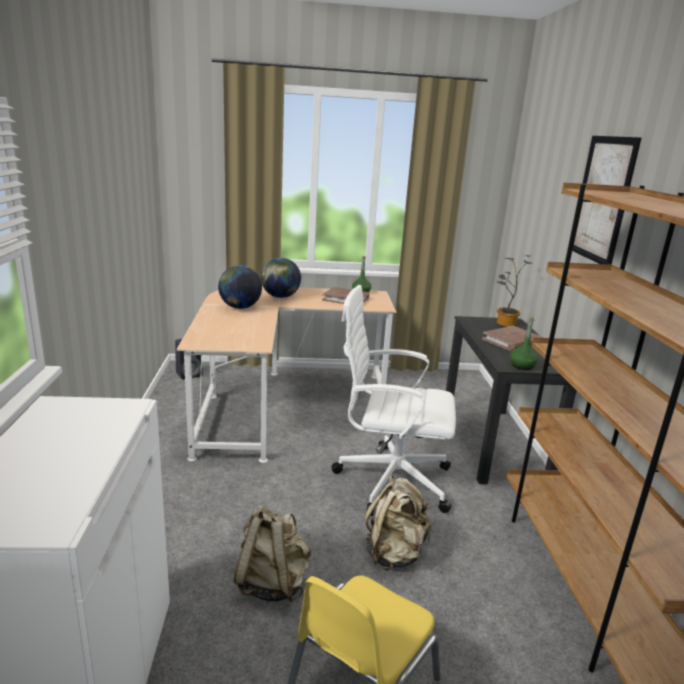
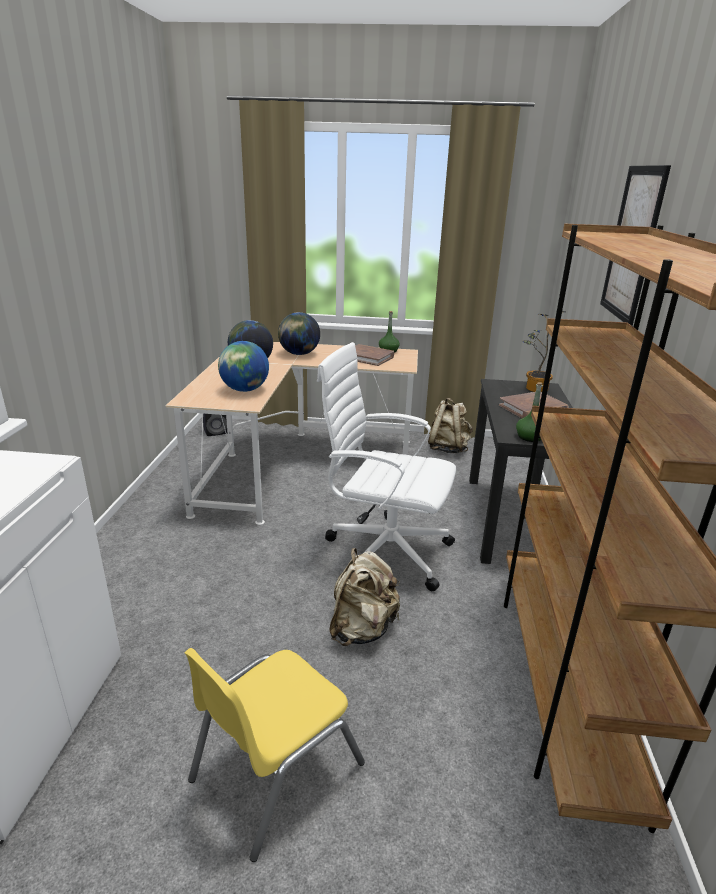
camera: 10 degrees right, 5 degrees up
(247, 332) = (245, 390): none -> globe
(272, 583) = (227, 647): beige backpack -> beige backpack (448, 448)

